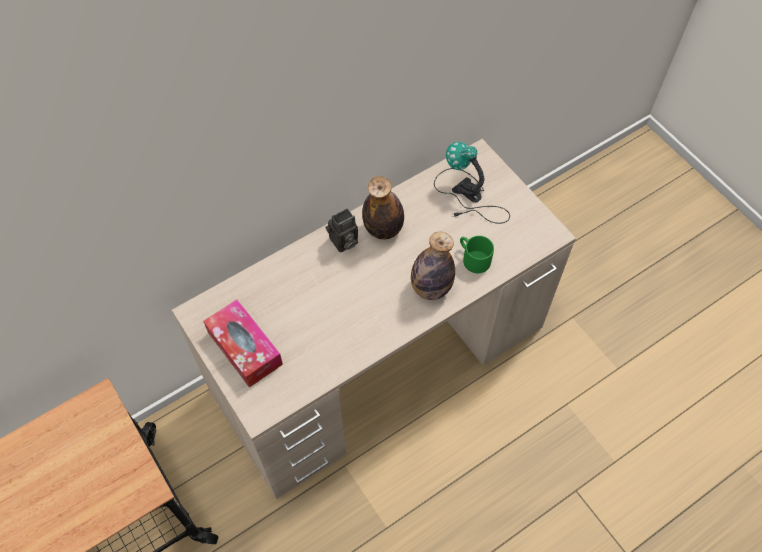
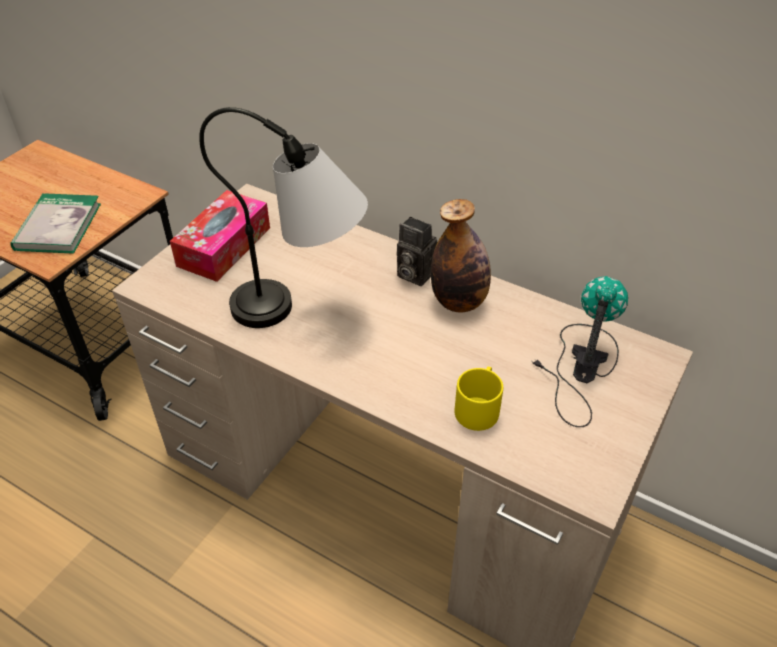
camera: 65 degrees right, 15 degrees down
(103, 476) = (58, 226): none -> book
(343, 320) = (302, 311): none -> table lamp
(430, 288) = (399, 377): bottle -> none
(472, 258) = (478, 406): green mug -> yellow mug

